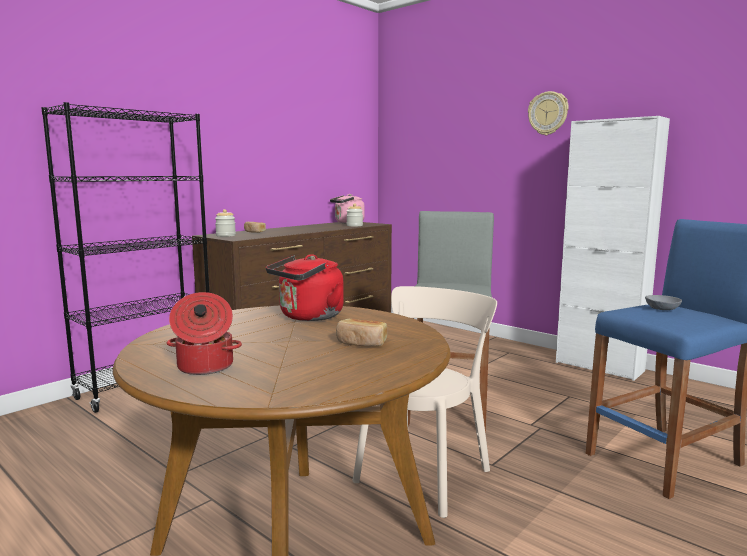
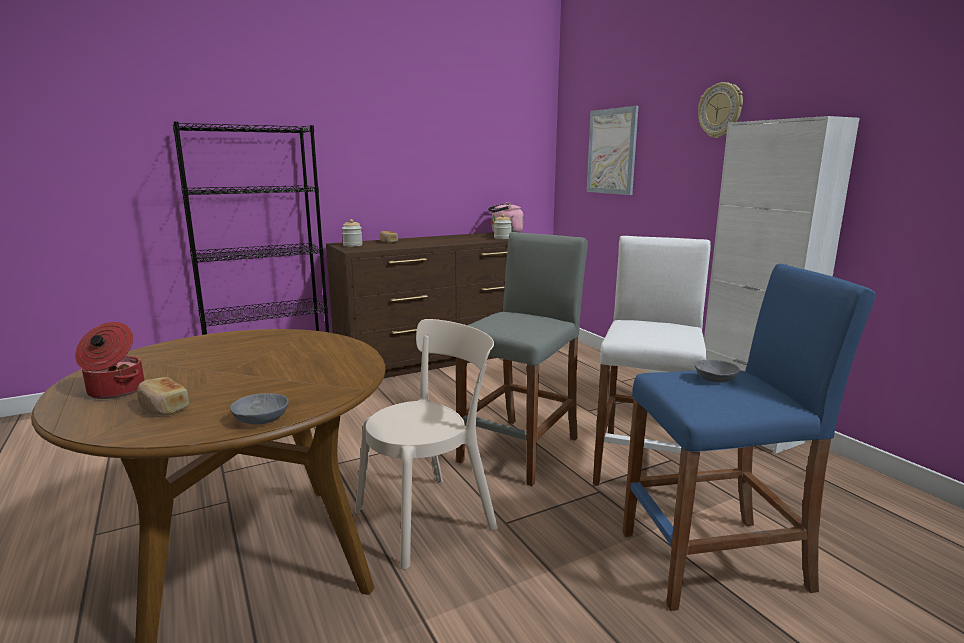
camera: 20 degrees right, 5 degrees up
(308, 317) = (292, 346): red kettle -> none
(361, 343) = (281, 383): bread -> bread (163, 407)
(402, 368) = (260, 420): none -> grey bowl
(441, 148) = (611, 151): none -> picture
(552, 401) = (644, 463): none -> white stool

